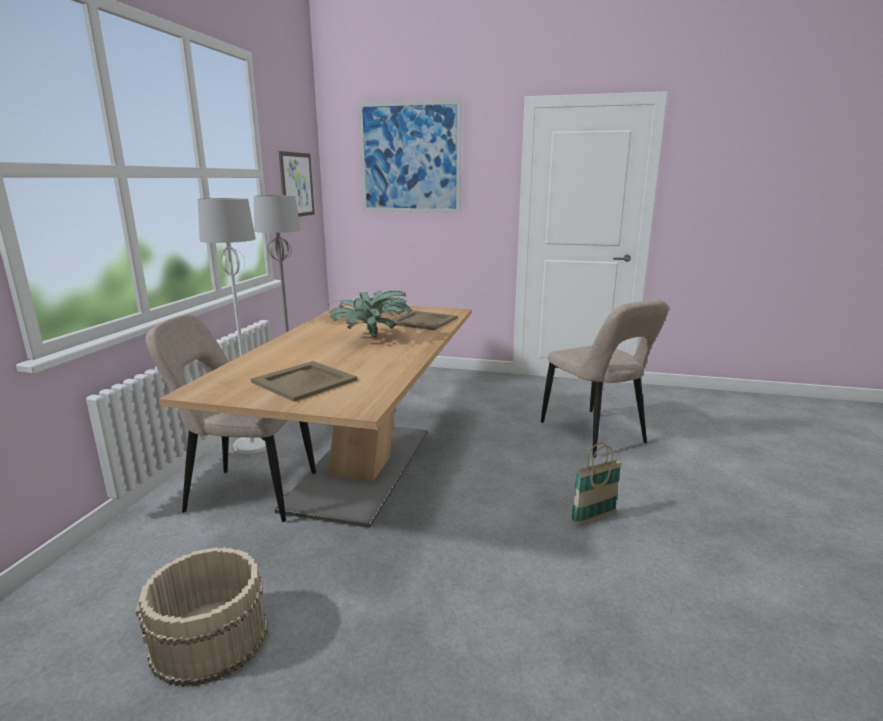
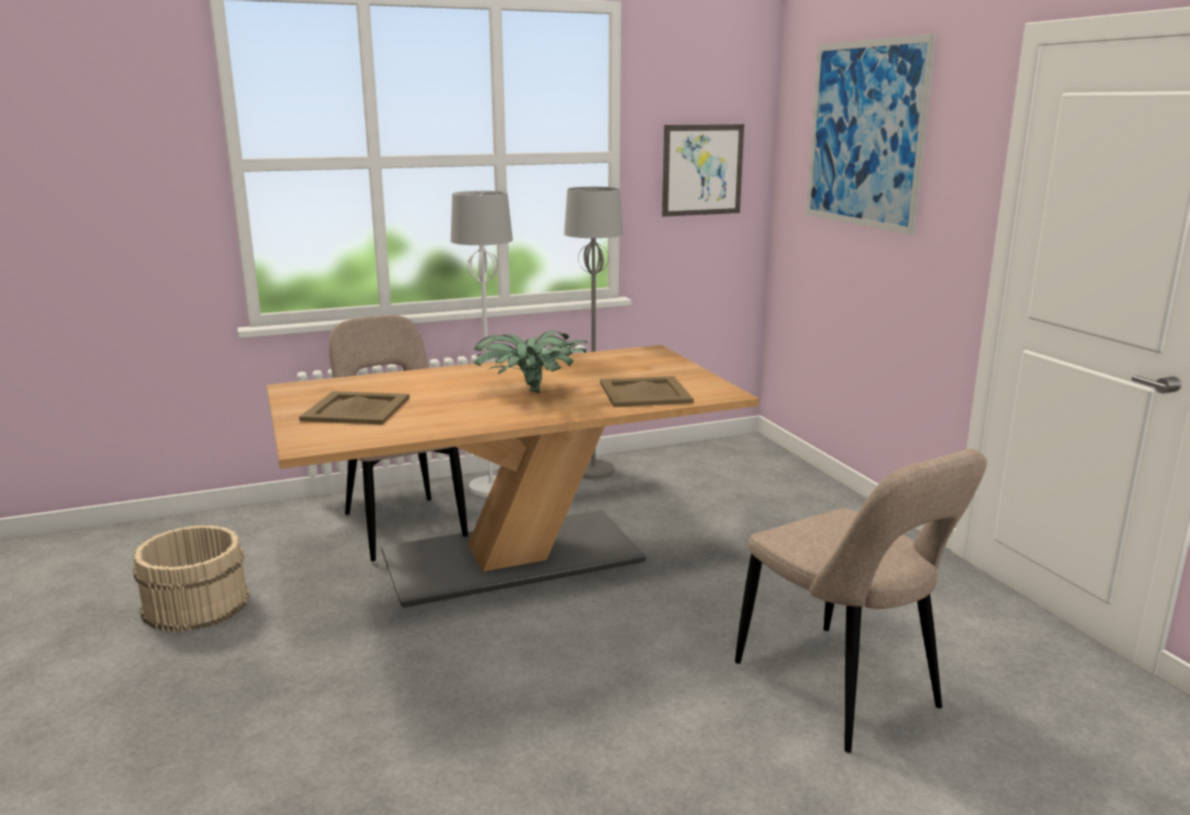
camera: 55 degrees right, 0 degrees up
(593, 518) = (575, 754): basket -> none
(595, 435) = (842, 691): beige chair -> beige chair turned 60 degrees counterclockwise

